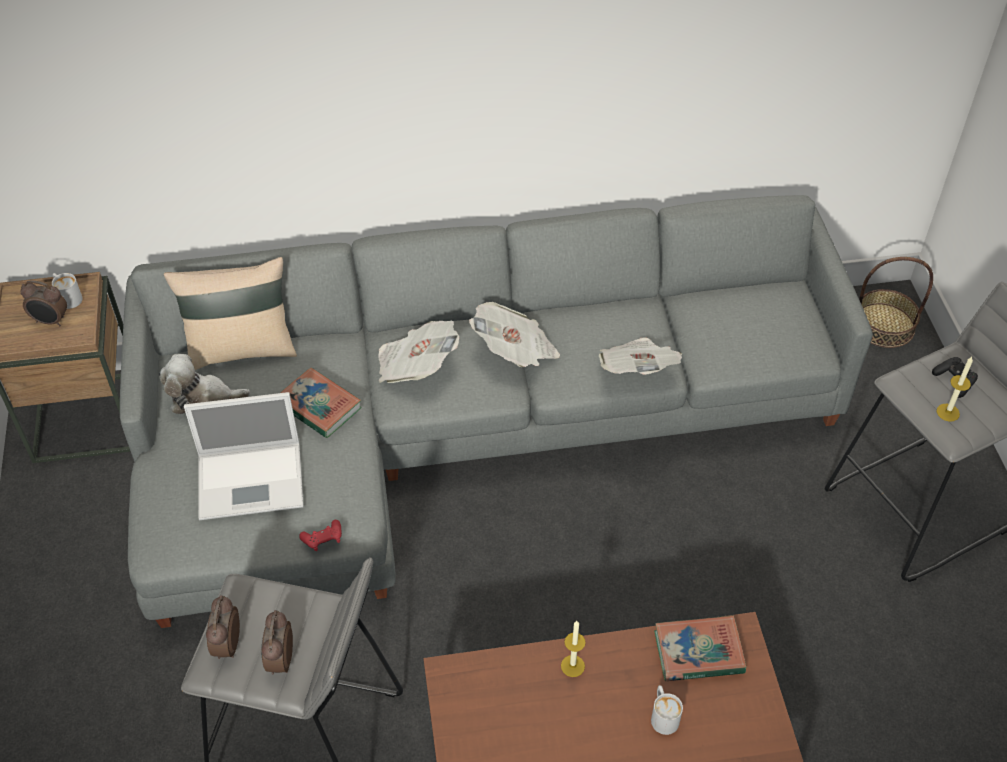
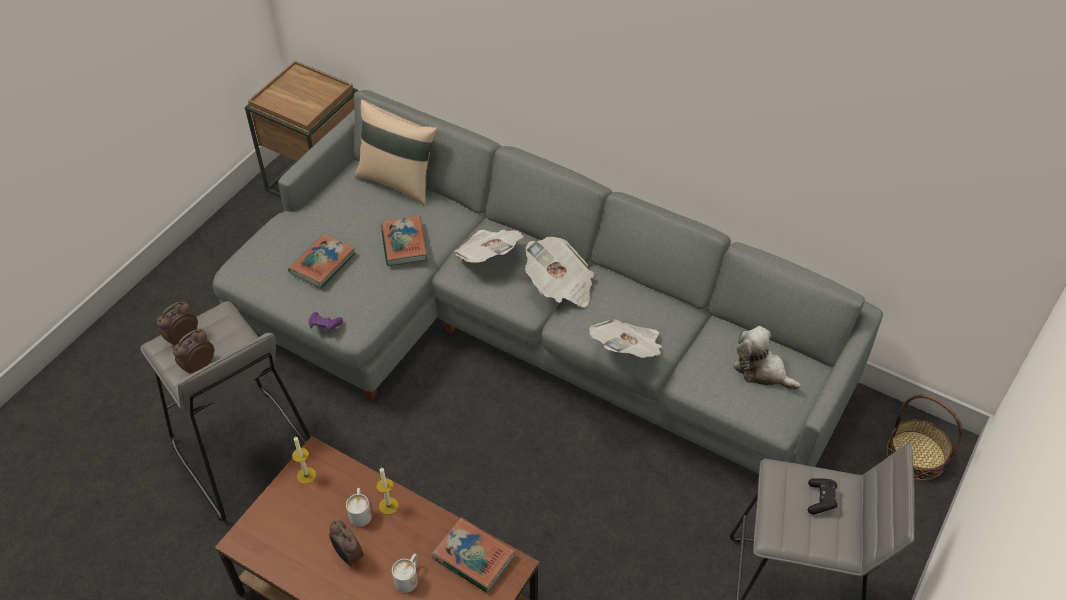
camera: 40 degrees right, 0 degrees up
(51, 321) = (298, 99): alarm clock -> alarm clock (348, 555)
(67, 297) = (321, 90): white mug -> white mug (360, 512)
(203, 399) = (346, 198): plush toy -> plush toy (761, 370)
(253, 480) = (322, 264): laptop -> book
(323, 540) = (325, 326): red game controller -> purple game controller
(948, 412) = (788, 517): candle -> candle (306, 475)

